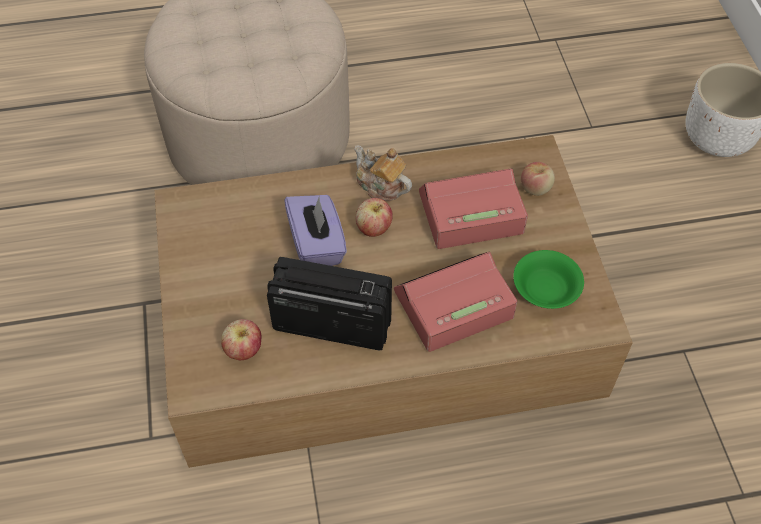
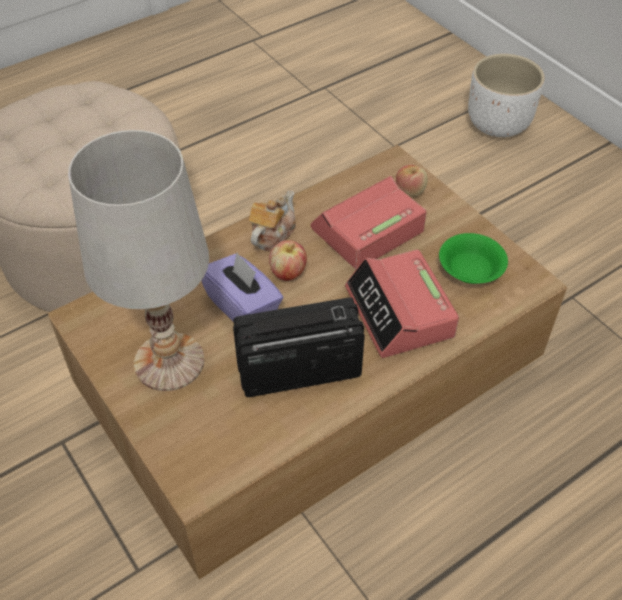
camera: 25 degrees left, 5 degrees down
(228, 273) = (169, 362): none -> white table lamp
(244, 350) = (227, 428): apple -> none
(380, 186) = (272, 234): teapot -> teapot turned 105 degrees clockwise
(453, 305) = (399, 313): alarm clock -> alarm clock turned 60 degrees counterclockwise

